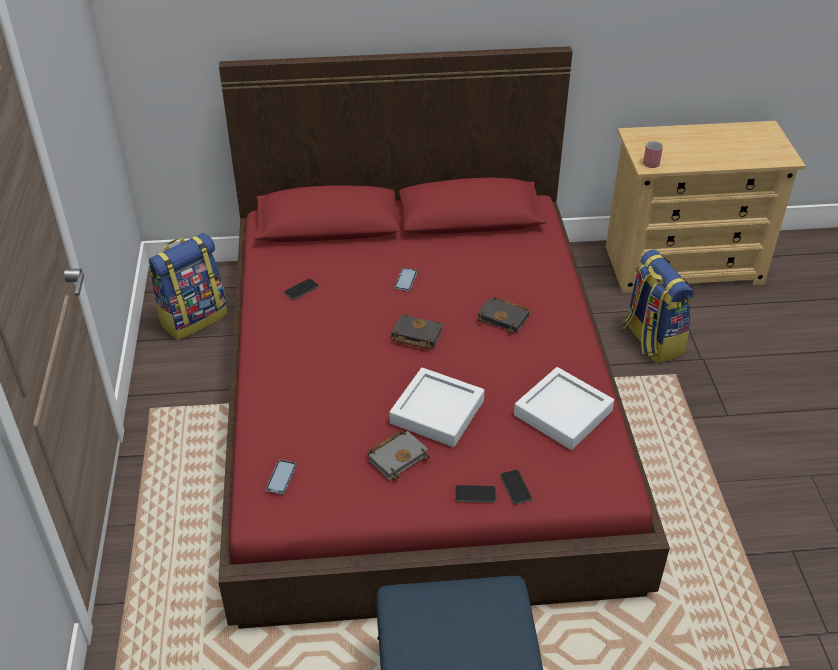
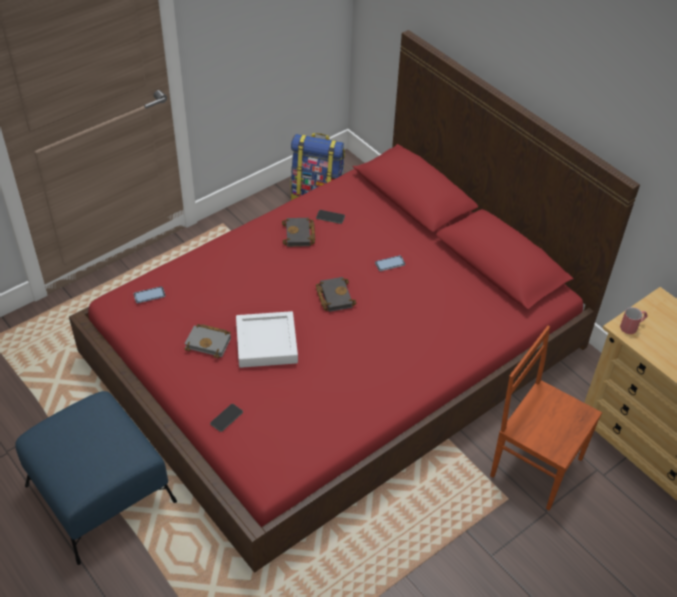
camera: 55 degrees right, 5 degrees up
(475, 494) = (205, 399): phone -> none
(505, 318) = (398, 336): black book -> black book (300, 235)
(563, 413) = (322, 414): white tray -> none
(651, 340) = (535, 465): backpack -> brown chair

